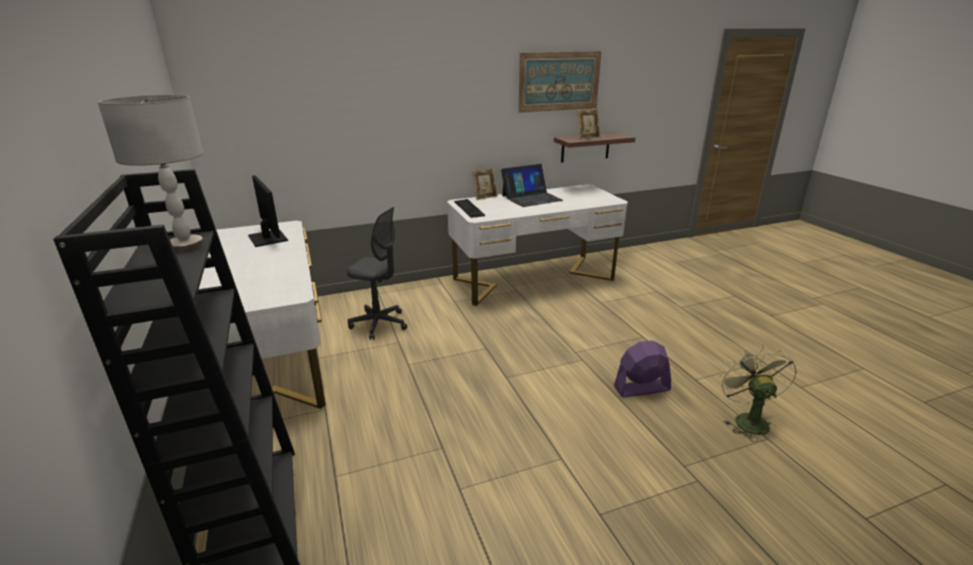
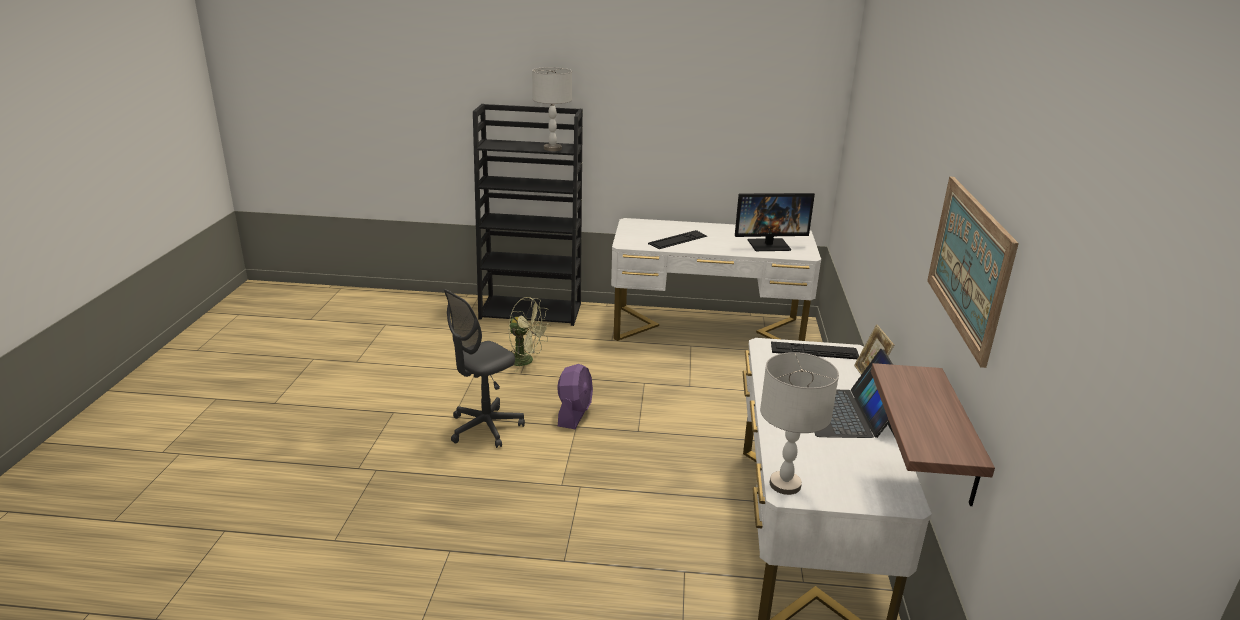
camera: 115 degrees right, 0 degrees up
(268, 274) = (678, 240): none -> keyboard
(379, 324) = (735, 382): grey office chair -> grey office chair (485, 428)
(587, 138) = (916, 397): picture frame -> none
(610, 201) = (784, 485): none -> grey table lamp
(641, 388) = (479, 500): purple fan -> purple fan (574, 414)
(747, 419) = (365, 545): green fan -> green fan (526, 361)

